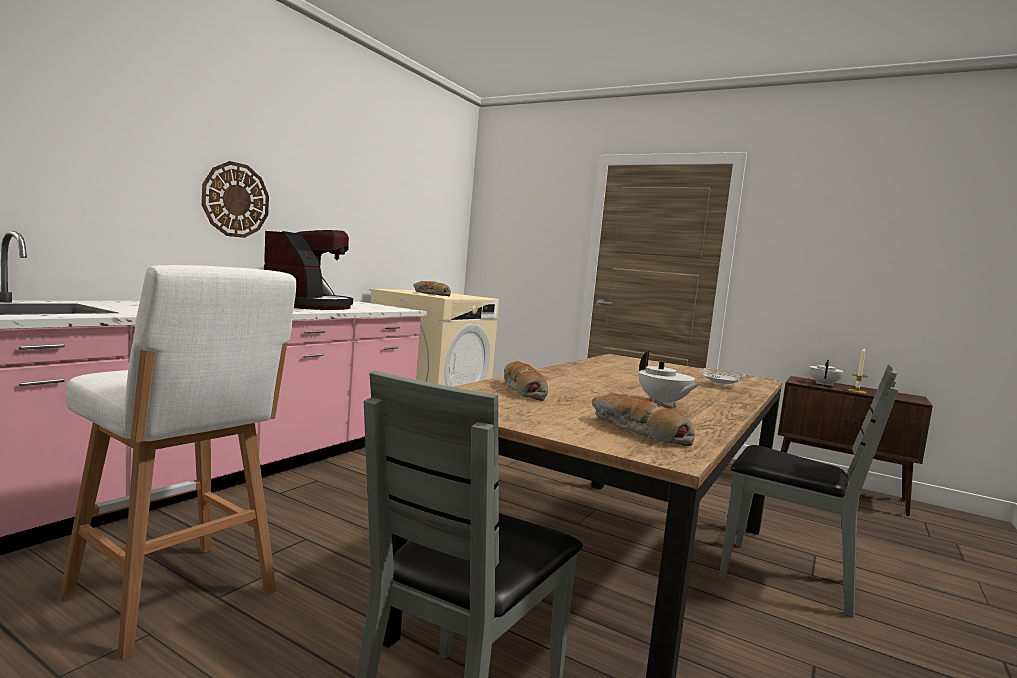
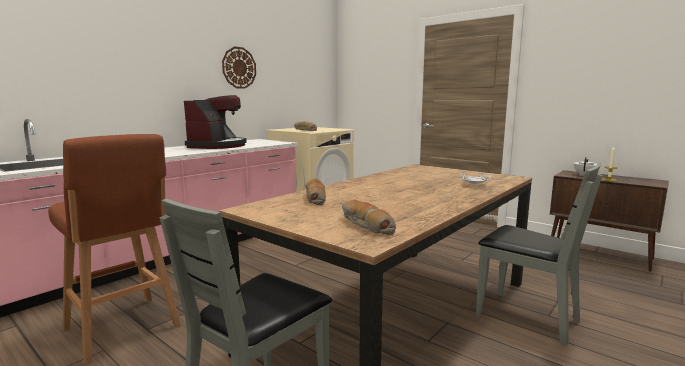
camera: 10 degrees right, 5 degrees up
(175, 598) = (123, 329): white stool -> brown stool
(236, 200) = (166, 82): wall clock -> wall clock (239, 68)
(663, 403) = (411, 202): white teapot -> none

